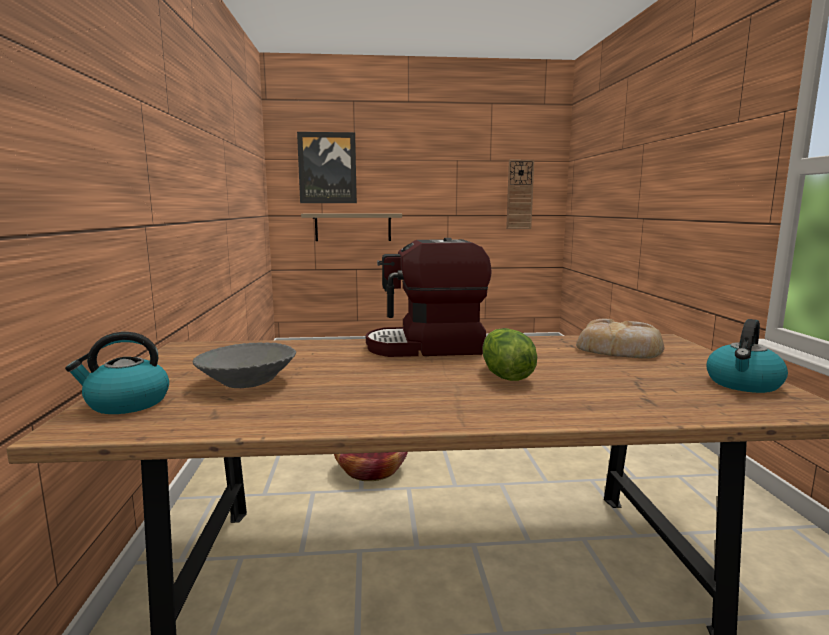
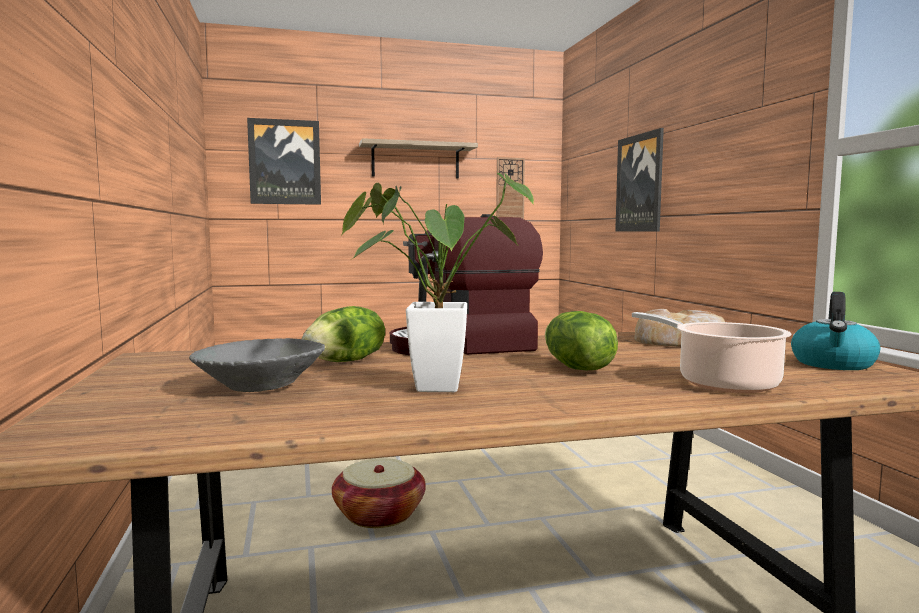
camera: 10 degrees left, 5 degrees down
(126, 403) = (103, 414): kettle -> none
(325, 359) = (346, 361): none -> lettuce
(353, 227) = (316, 233): shelf -> shelf (415, 161)
(369, 390) = (425, 387): none -> potted plant
(620, 400) = (721, 383): none -> cooking pot
(630, 187) = (640, 183): none -> picture

